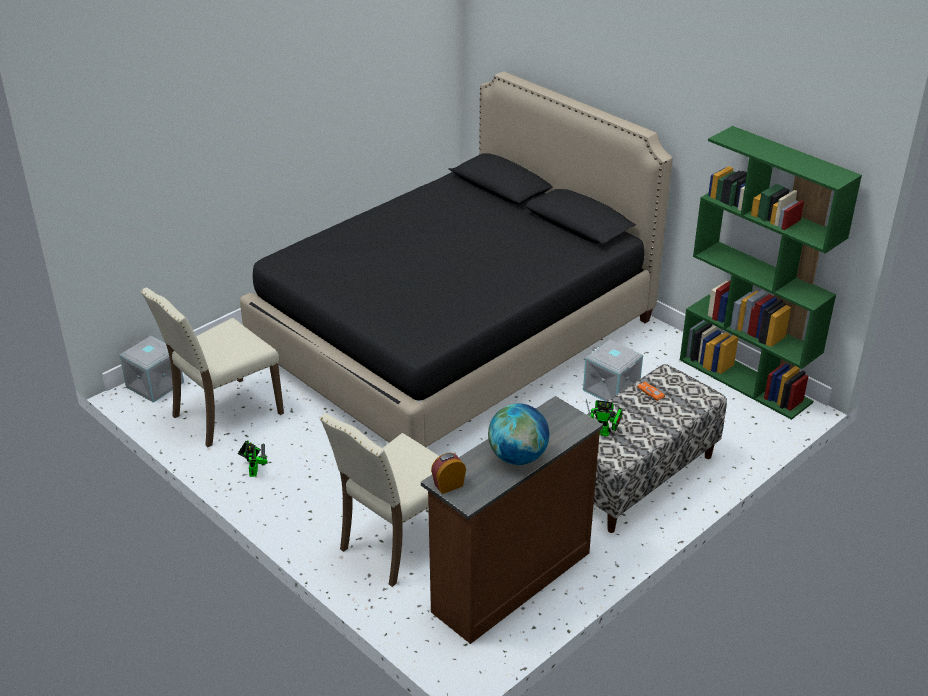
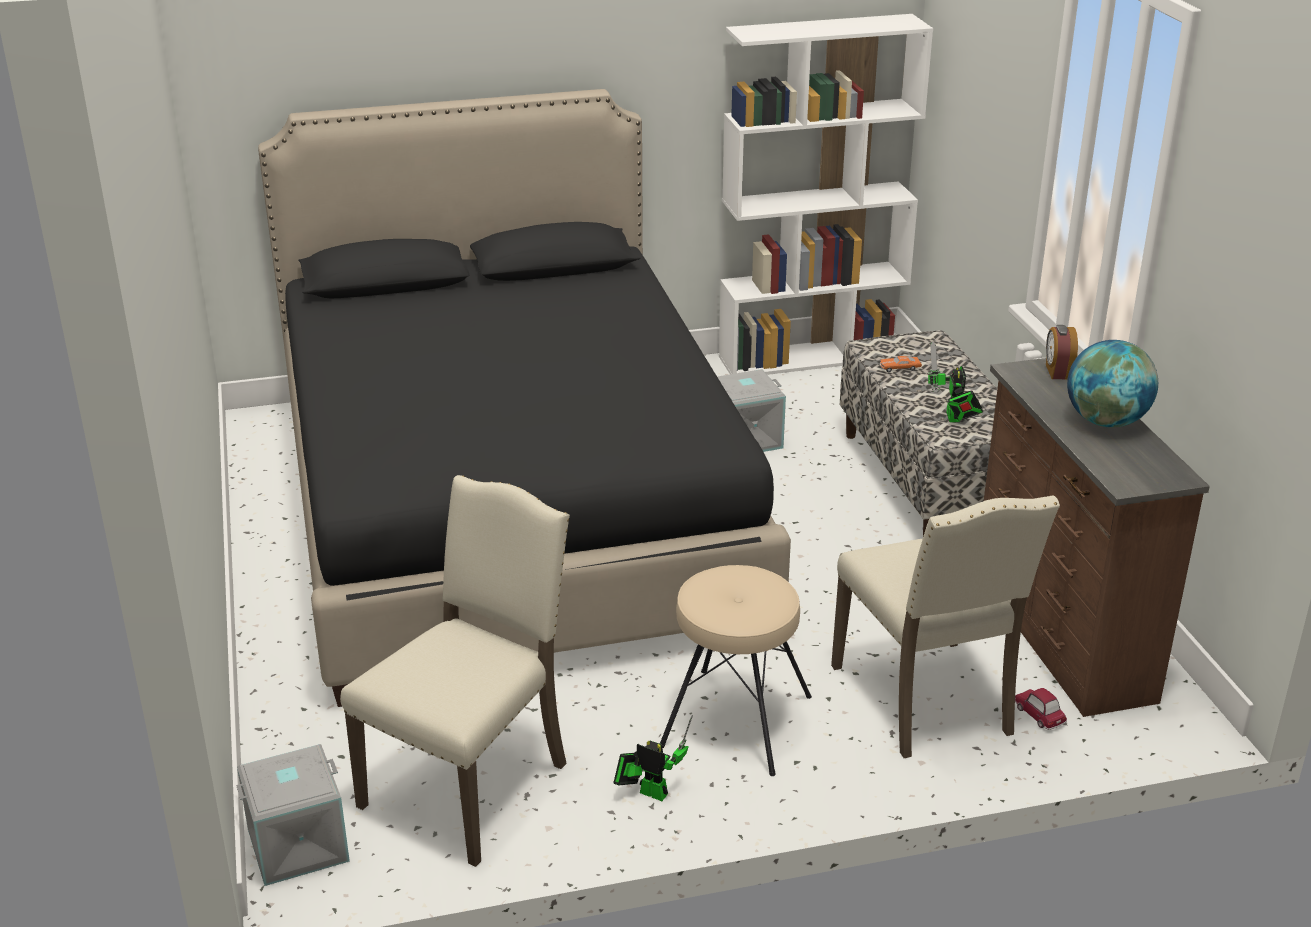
camera: 60 degrees left, 5 degrees down
(224, 414) = (471, 784): beige chair -> beige chair turned 135 degrees counterclockwise
(329, 478) = (734, 720): none -> beige stool
(419, 592) = (1039, 714): none -> toy car
(448, 485) = (1137, 481): alarm clock -> alarm clock (1058, 372)
(604, 433) = (953, 419): toy robot -> toy robot turned 135 degrees clockwise
(745, 381) = (811, 356): green bookcase -> white bookcase

